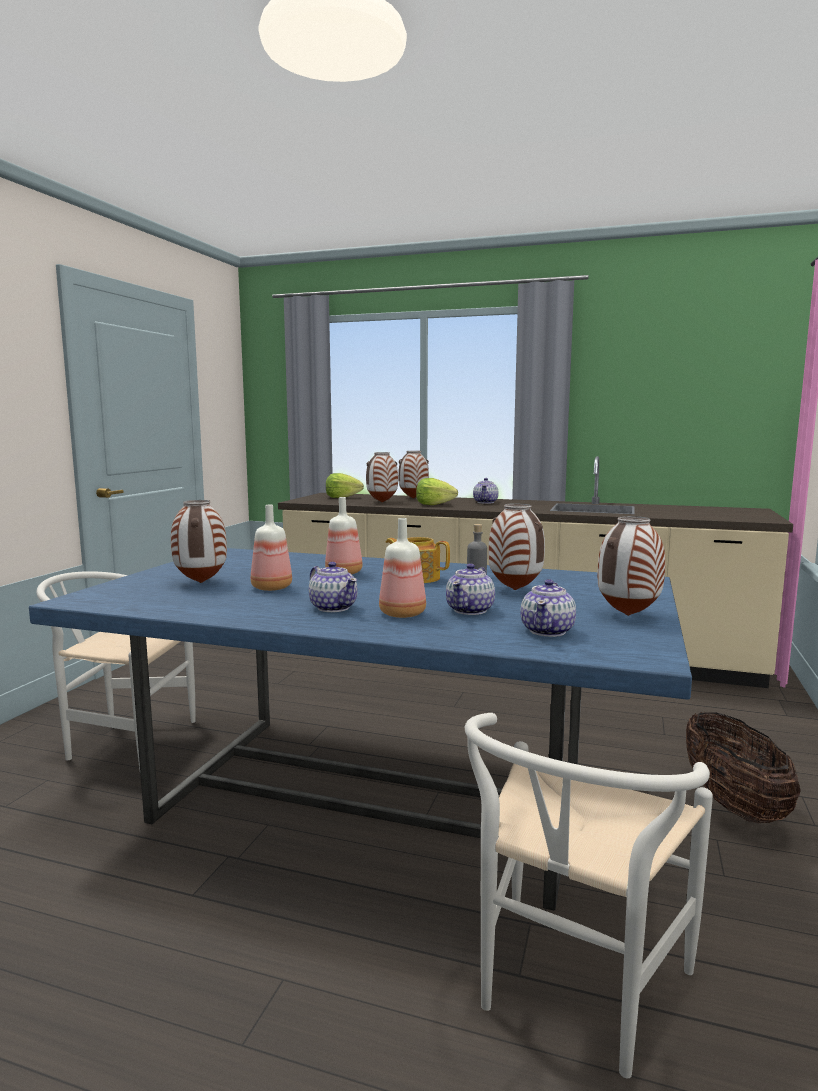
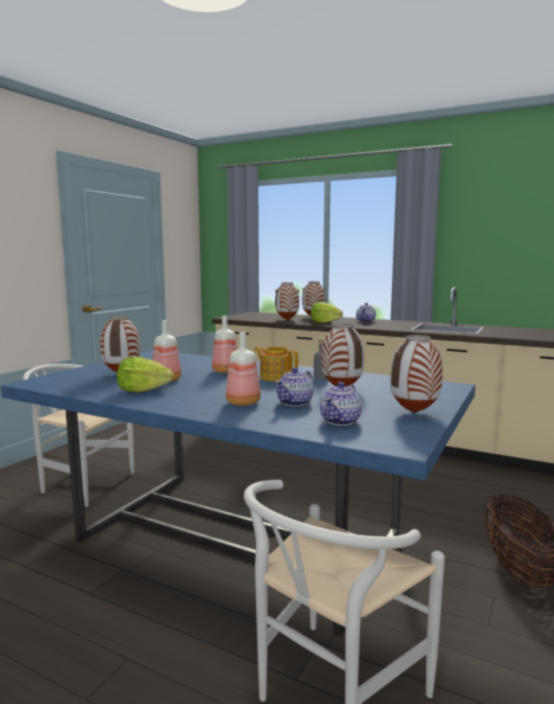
camera: 10 degrees right, 0 degrees up
(333, 607) = (198, 396): teapot -> none
(342, 497) = (261, 315): lettuce -> lettuce (143, 390)

